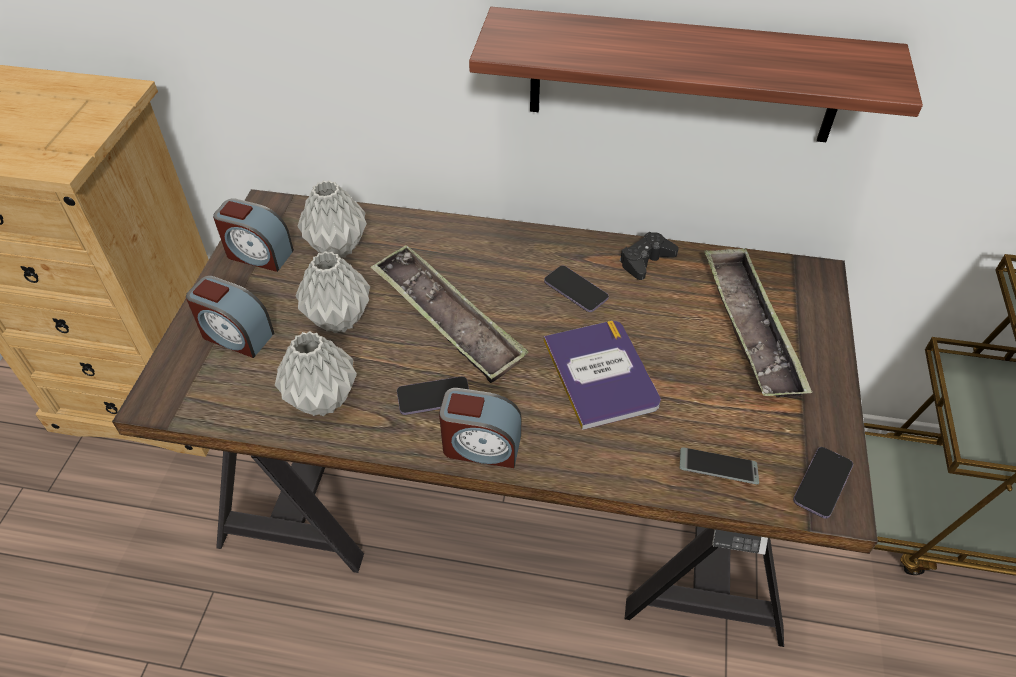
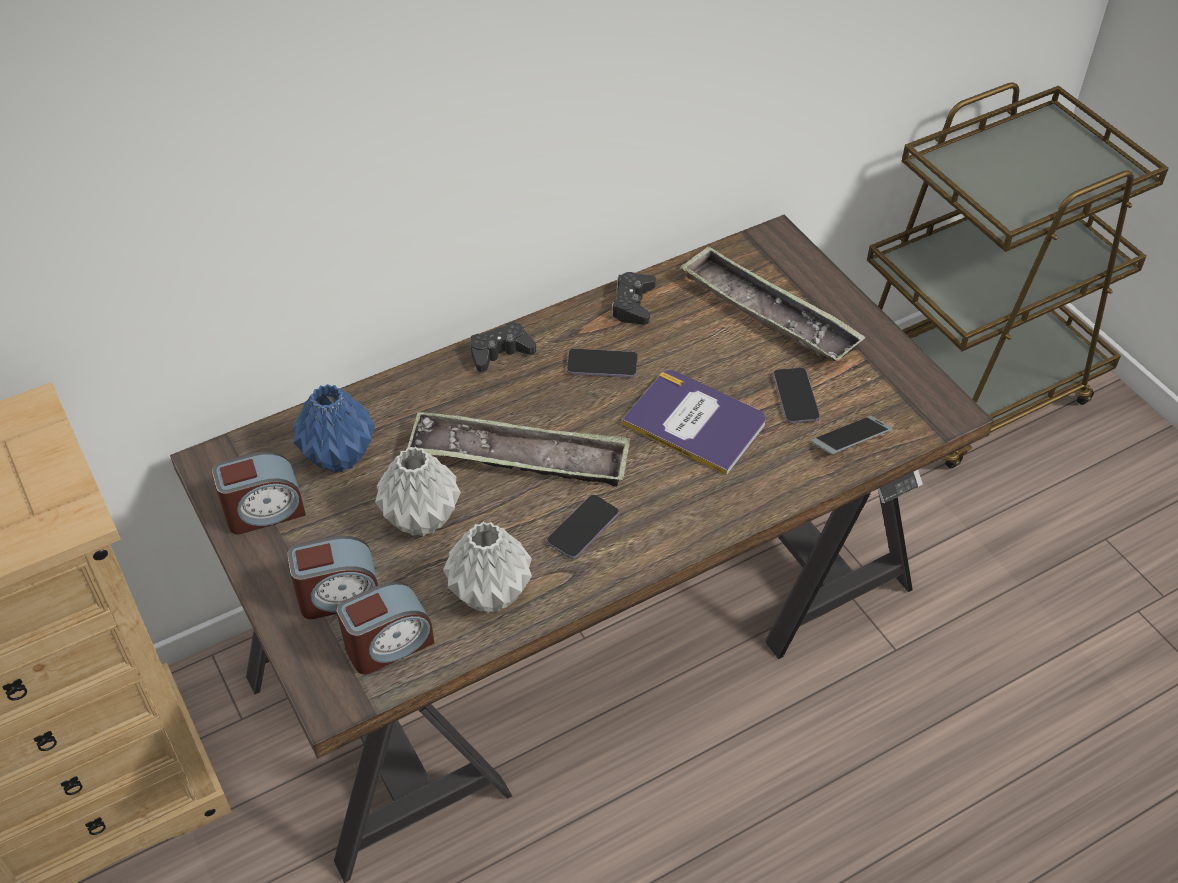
camera: 40 degrees left, 0 degrees up
(338, 248) = (340, 457): grey vase -> blue vase
(481, 446) = (664, 540): alarm clock -> alarm clock (388, 644)
(513, 241) = (500, 352): none -> black game controller
(683, 76) = (614, 114): shelf -> none
(822, 483) = (925, 402): phone -> phone (795, 397)

